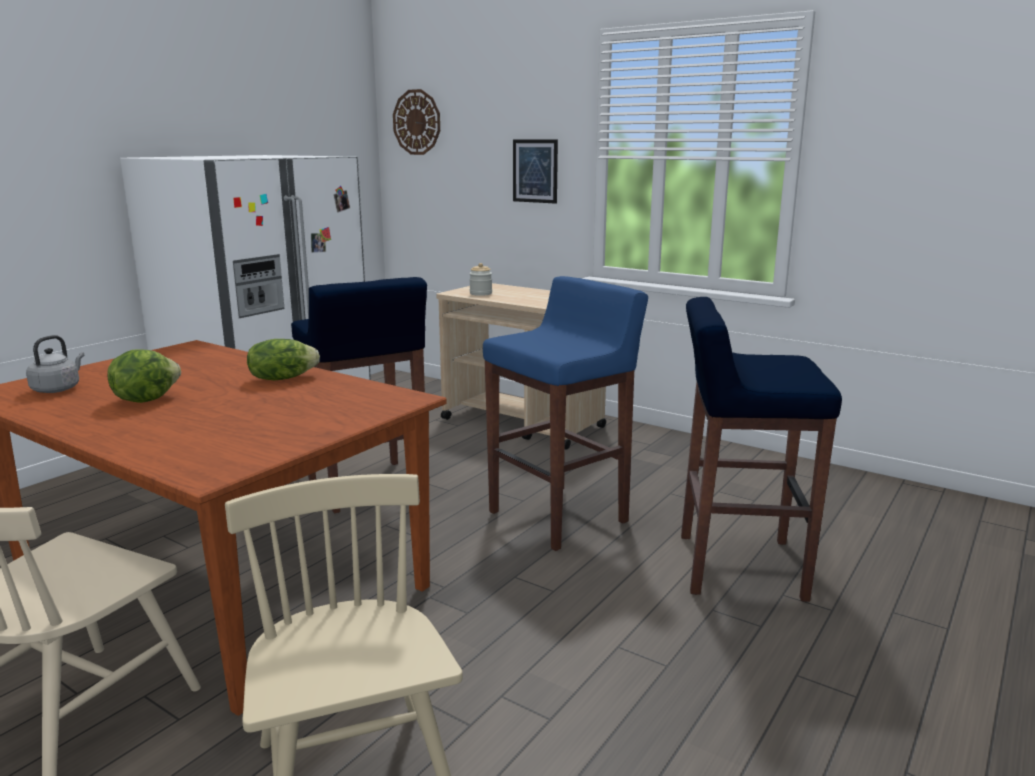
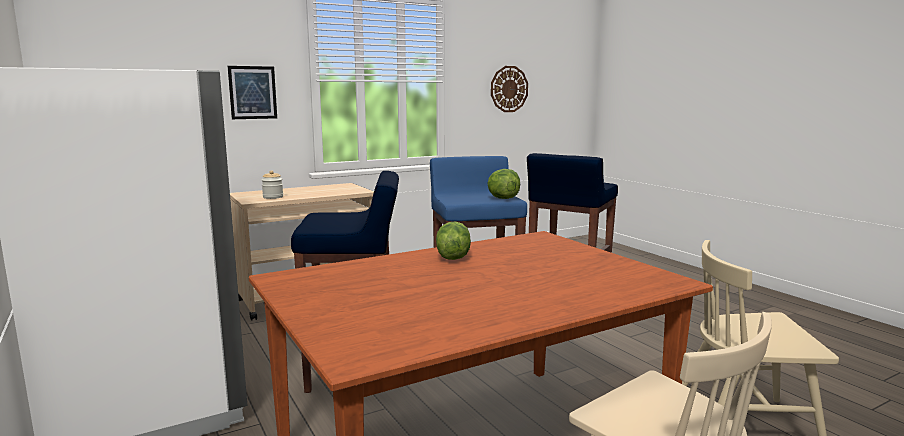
camera: 65 degrees left, 5 degrees down
(58, 389) = (385, 327): grey kettle -> none
(145, 399) = (470, 294): lettuce -> lettuce (502, 198)
(417, 122) = (94, 45): wall clock -> wall clock (509, 89)

